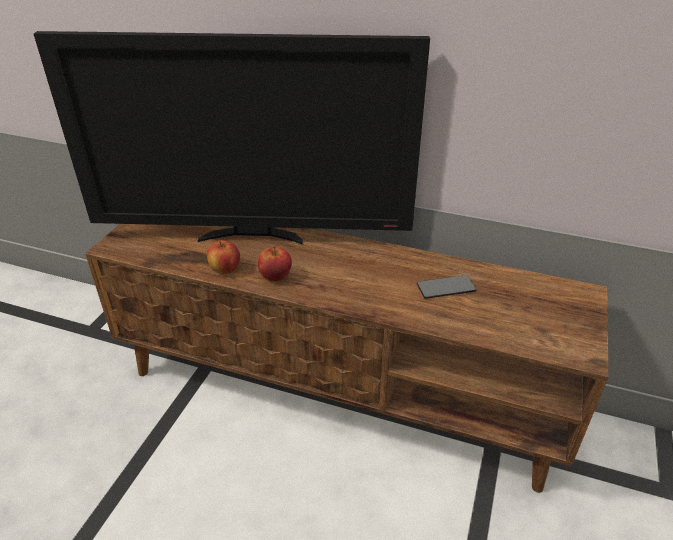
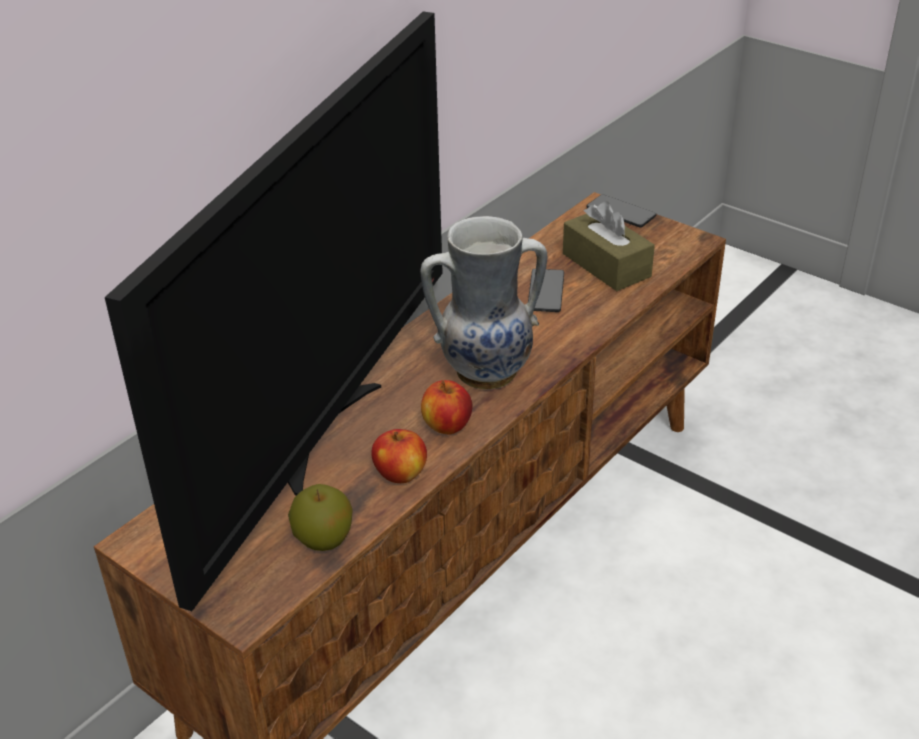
camera: 70 degrees left, 0 degrees up
(166, 256) = (323, 539): none -> apple
(338, 280) = (485, 370): none -> vase
(504, 311) = (606, 265): none -> brown tissue box
(589, 305) = (620, 212): none -> phone

